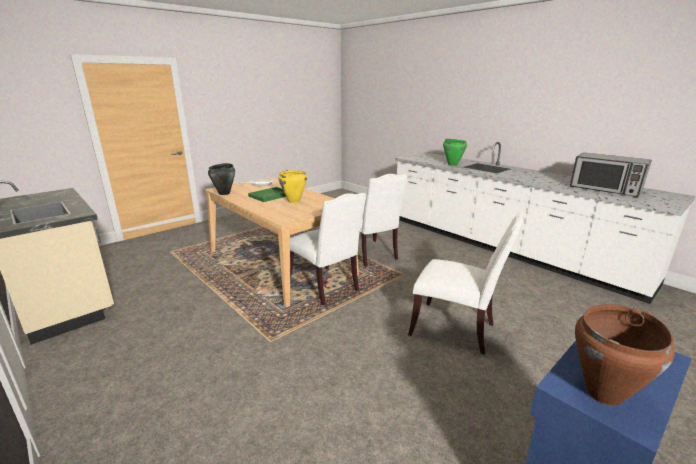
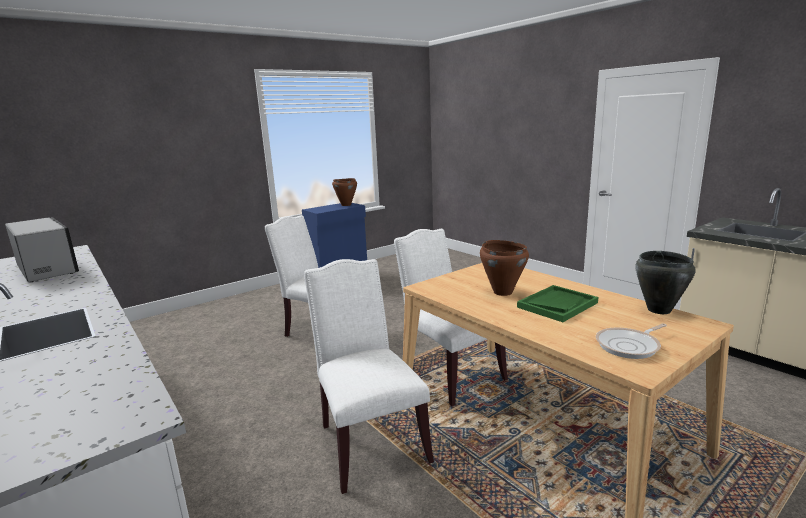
camera: 175 degrees left, 5 degrees down
(294, 201) = (502, 292): yellow cooking pot -> brown cooking pot
(452, 164) = (90, 350): green cooking pot -> none

